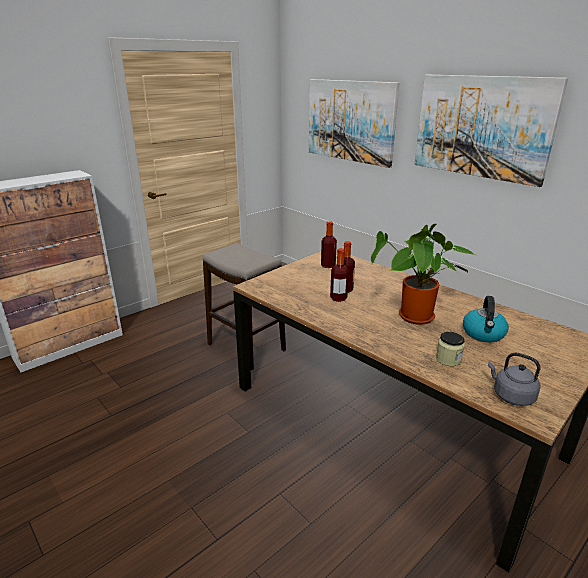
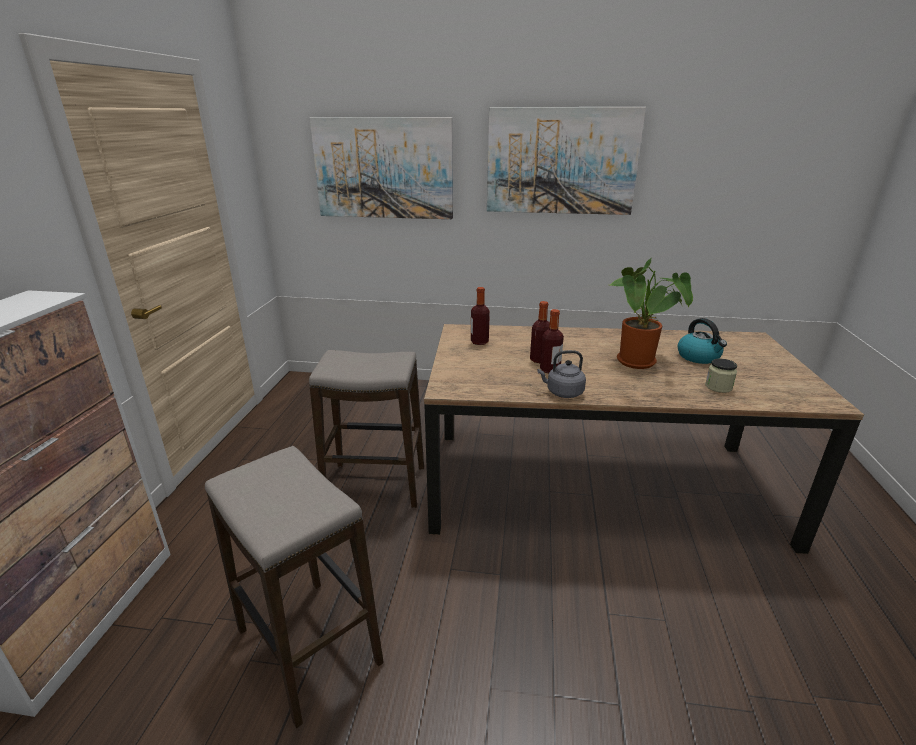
camera: 40 degrees left, 0 degrees up
(122, 407) = (308, 647): none -> stool
(511, 396) = (795, 395): grey kettle -> grey kettle (562, 393)

